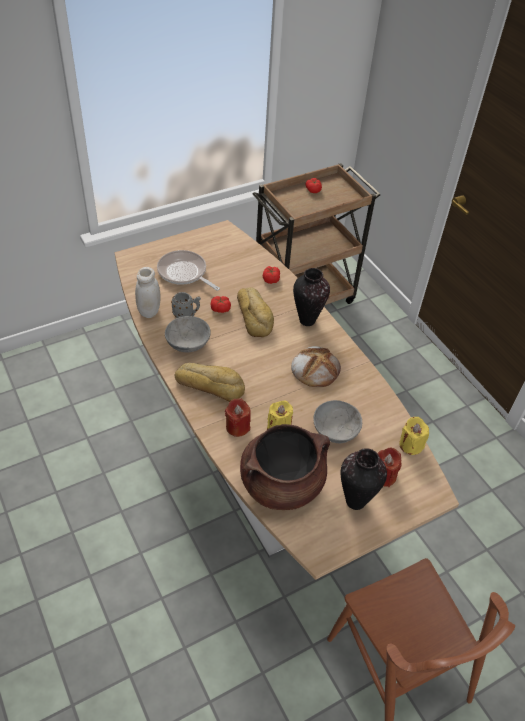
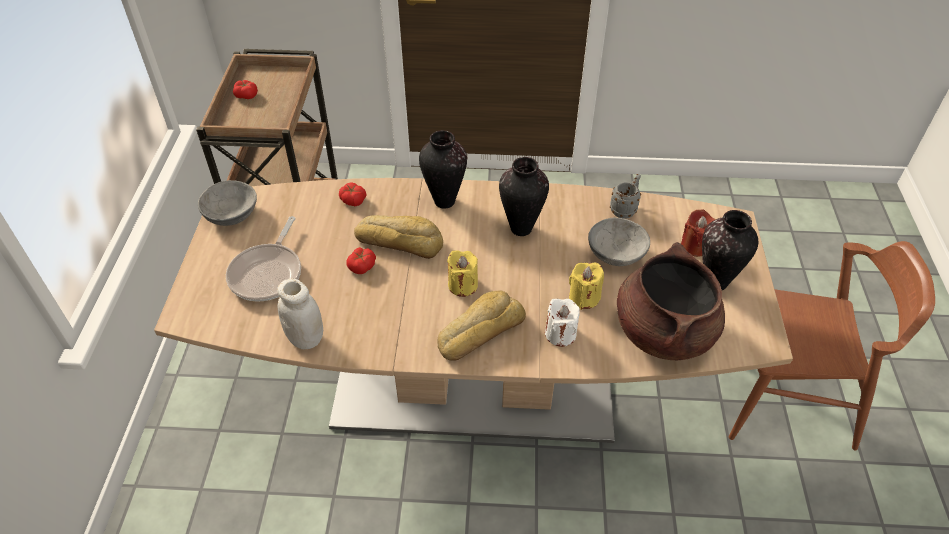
camera: 55 degrees left, 0 degrees up
(184, 273) = (268, 273): frying pan -> frying pan turned 60 degrees counterclockwise
(186, 315) = (344, 303): grey mug -> grey mug (625, 209)
(187, 343) = (393, 323): grey bowl -> grey bowl (231, 215)
(237, 427) = (560, 334): red candle -> white candle
(315, 369) = (520, 229): bread -> vase
(411, 445) = (667, 208): yellow candle -> yellow candle (462, 285)

